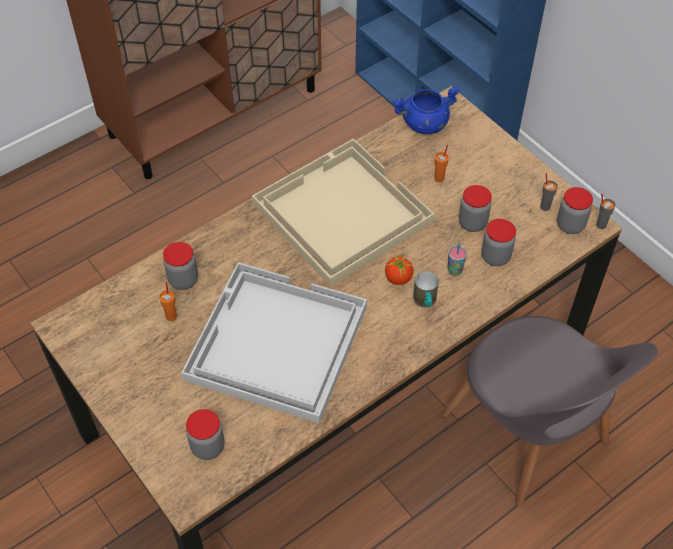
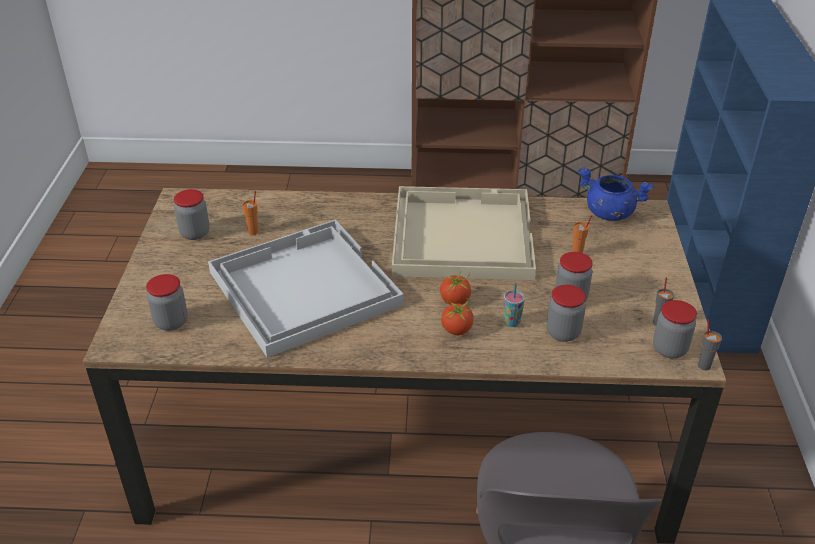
camera: 40 degrees right, 15 degrees down
(183, 280) = (289, 215): jar -> jar (195, 233)
(425, 303) = (457, 329): mug -> tomato

